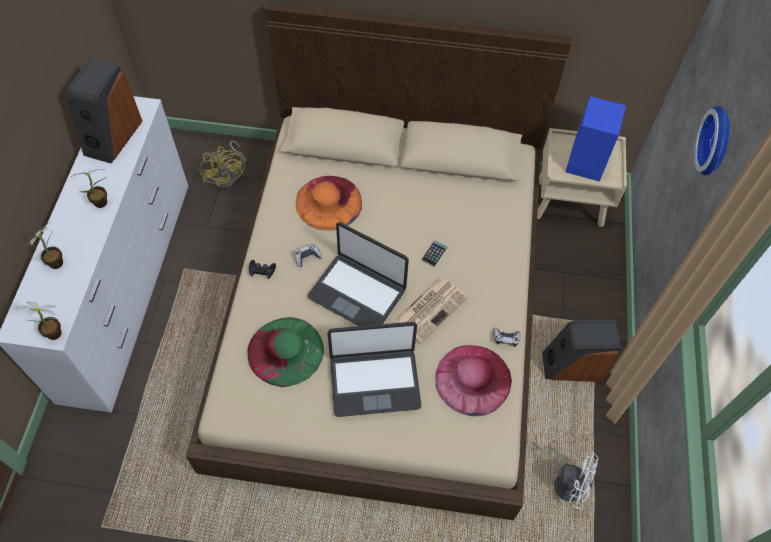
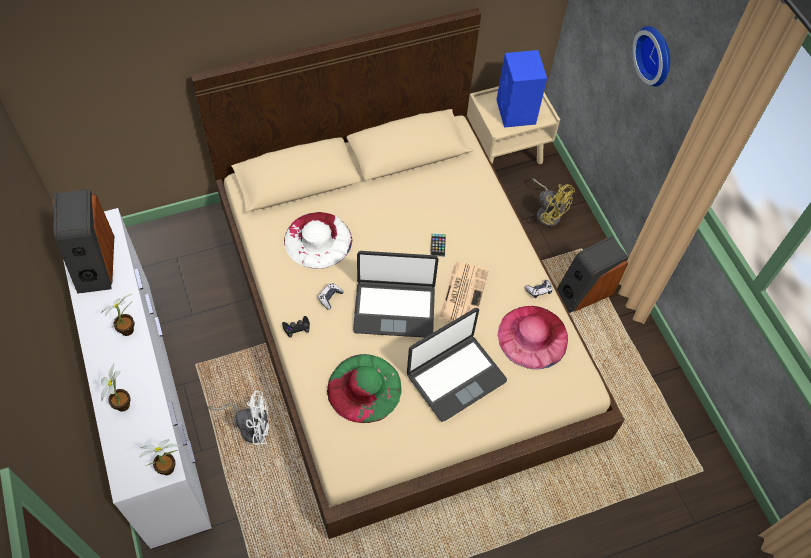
camera: 30 degrees left, 0 degrees up
(229, 176) = (183, 259): yellow fan -> yellow fan (547, 212)
(328, 202) = (318, 240): orange hat -> white hat
(565, 480) = (630, 387): white fan -> white fan (250, 425)

